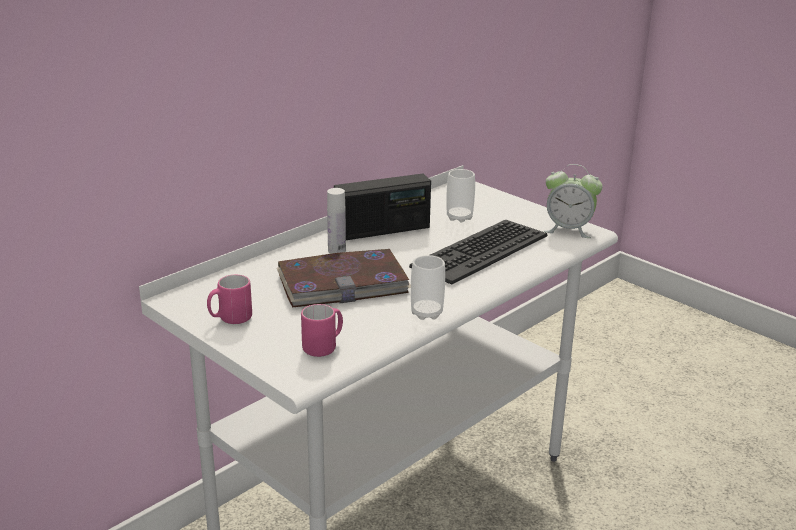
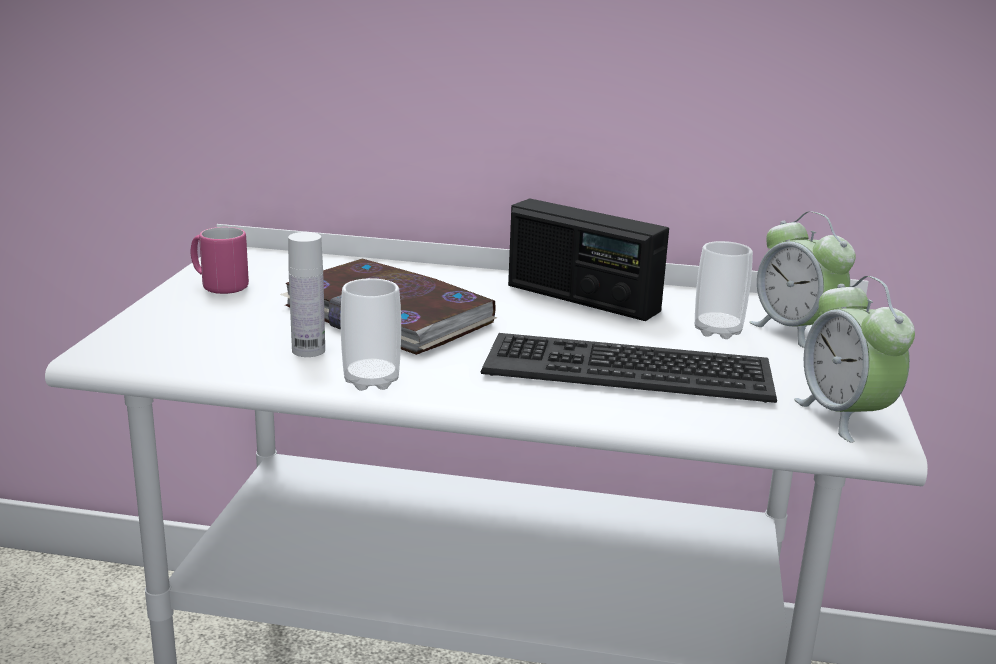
camera: 55 degrees right, 5 degrees down
(324, 347) = (200, 346): pink mug -> none
(336, 250) = (477, 290): white bottle -> white bottle (308, 350)
(478, 203) = (795, 331): none -> alarm clock

